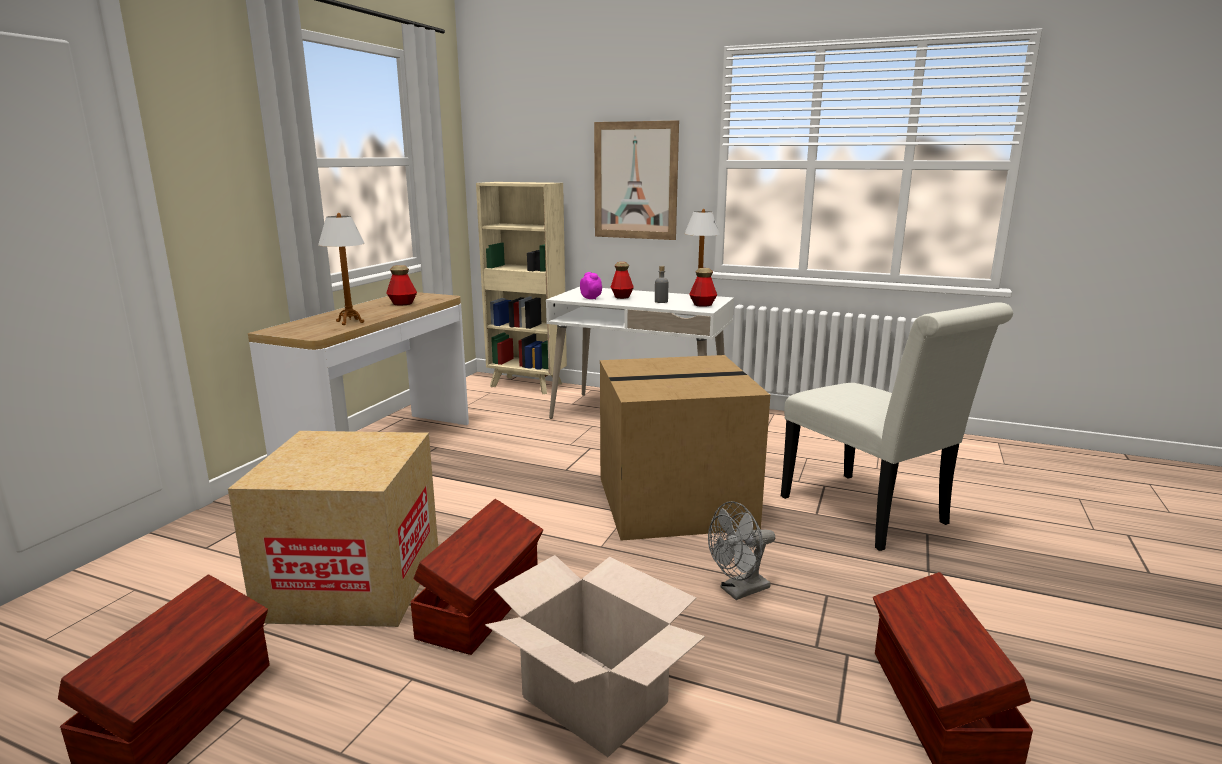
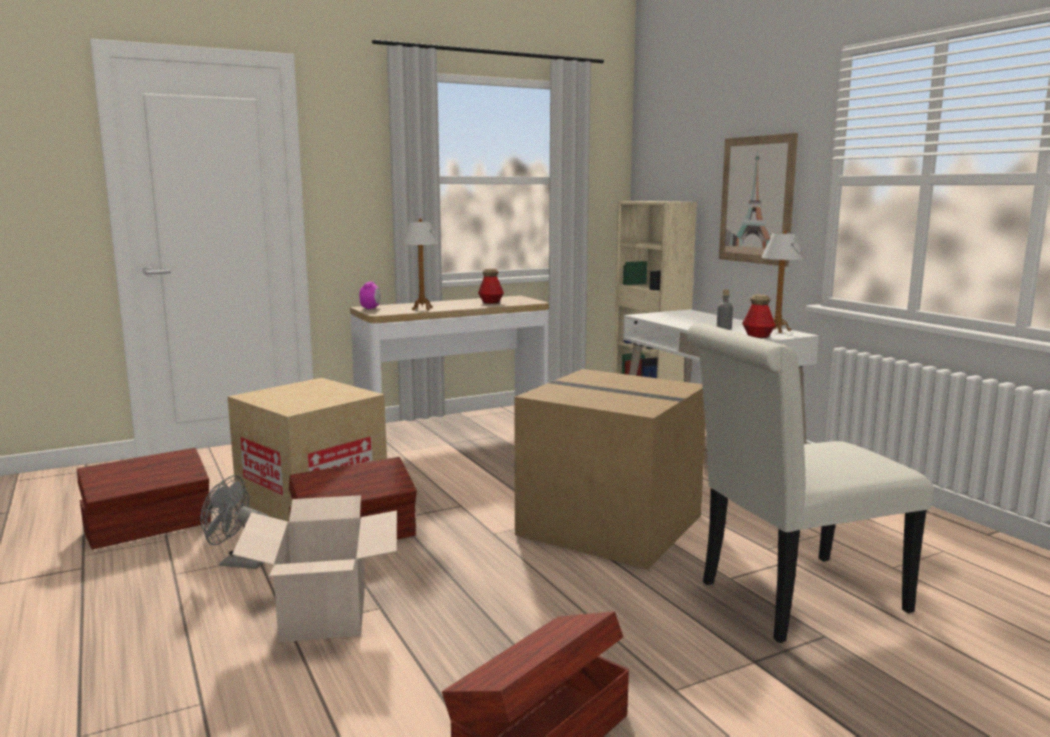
camera: 40 degrees right, 5 degrees down
(591, 298) = (665, 319): alarm clock -> alarm clock (370, 308)
(622, 297) = (698, 321): bottle -> none
(739, 591) = (540, 600): grey fan -> grey fan (237, 562)
(871, 515) = (791, 599): white chair -> white chair turned 60 degrees clockwise

